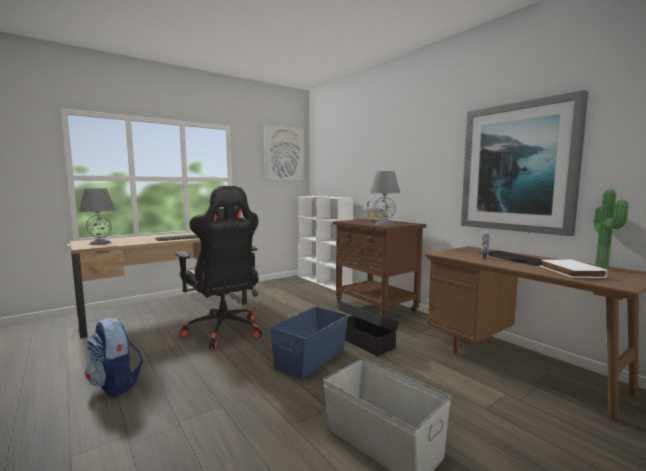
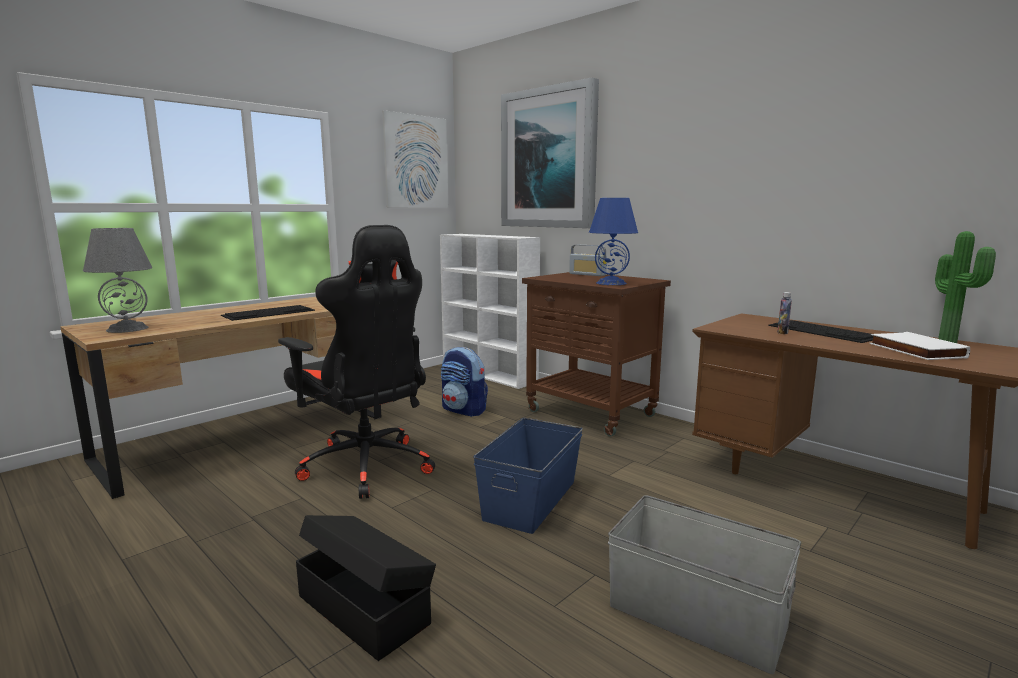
camera: 10 degrees left, 5 degrees up
(116, 385) = (227, 574): backpack -> backpack (464, 410)
(365, 341) = (599, 466): black storage box -> black storage box (364, 608)
(384, 224) = (611, 283): grey table lamp -> blue table lamp
(518, 168) = (822, 196): picture -> picture (549, 159)

